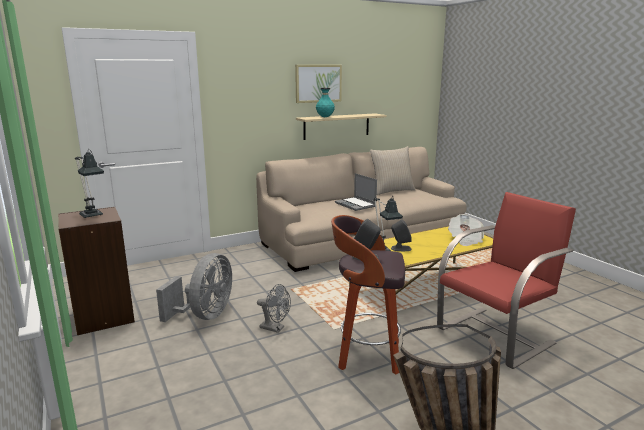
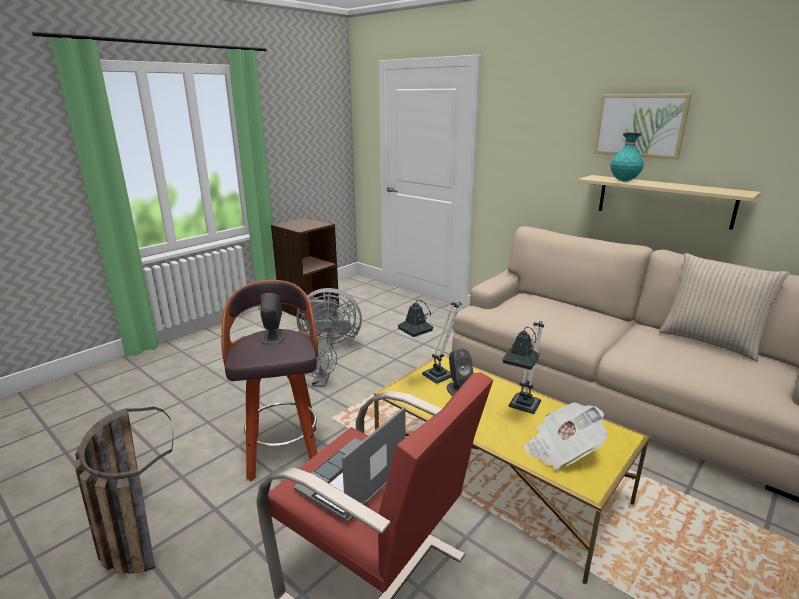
camera: 70 degrees right, 5 degrees up
(93, 216) = (304, 224): table lamp -> table lamp (522, 409)
(356, 205) = (581, 325): laptop -> laptop (352, 481)

